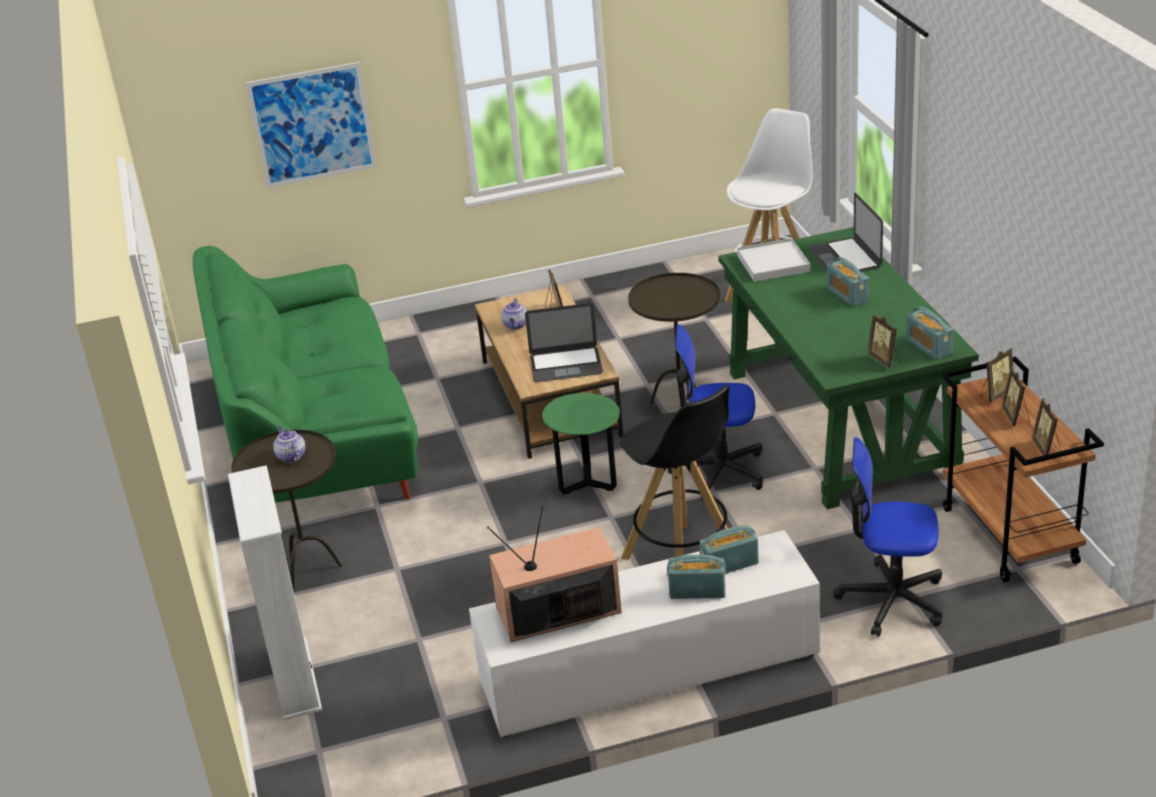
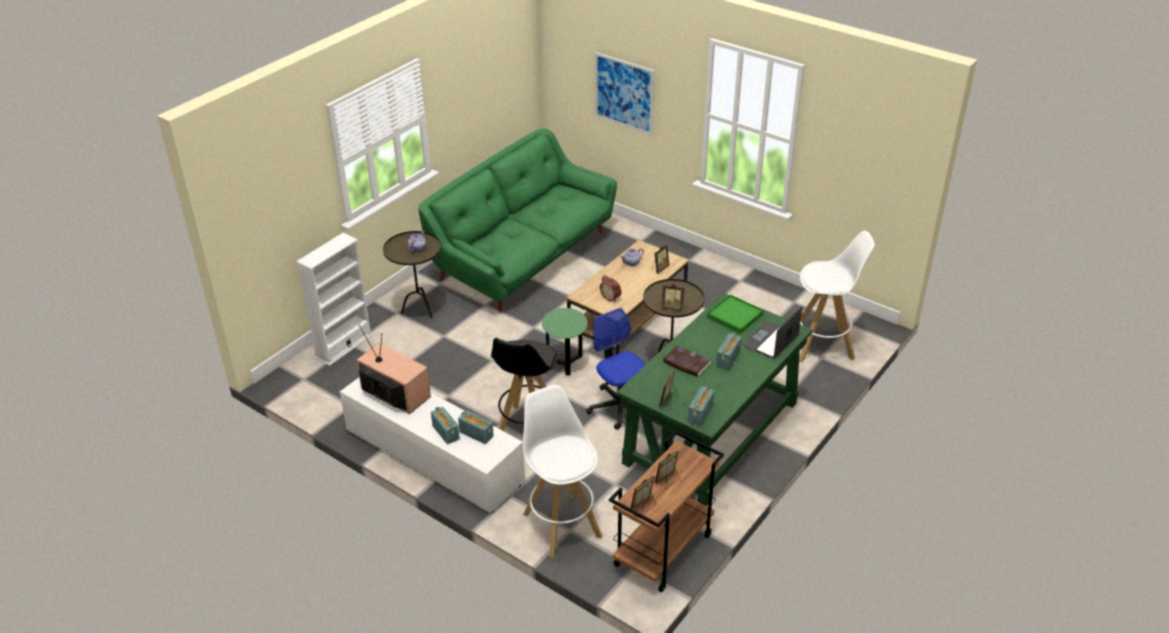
camera: 50 degrees right, 5 degrees up
(566, 364) = (611, 297): laptop -> alarm clock
(772, 263) = (734, 316): white tray -> green tray
(824, 324) = (686, 363): none -> book
(891, 599) = (561, 524): office chair -> white stool
(995, 394) = (685, 463): picture frame -> picture frame (672, 308)

